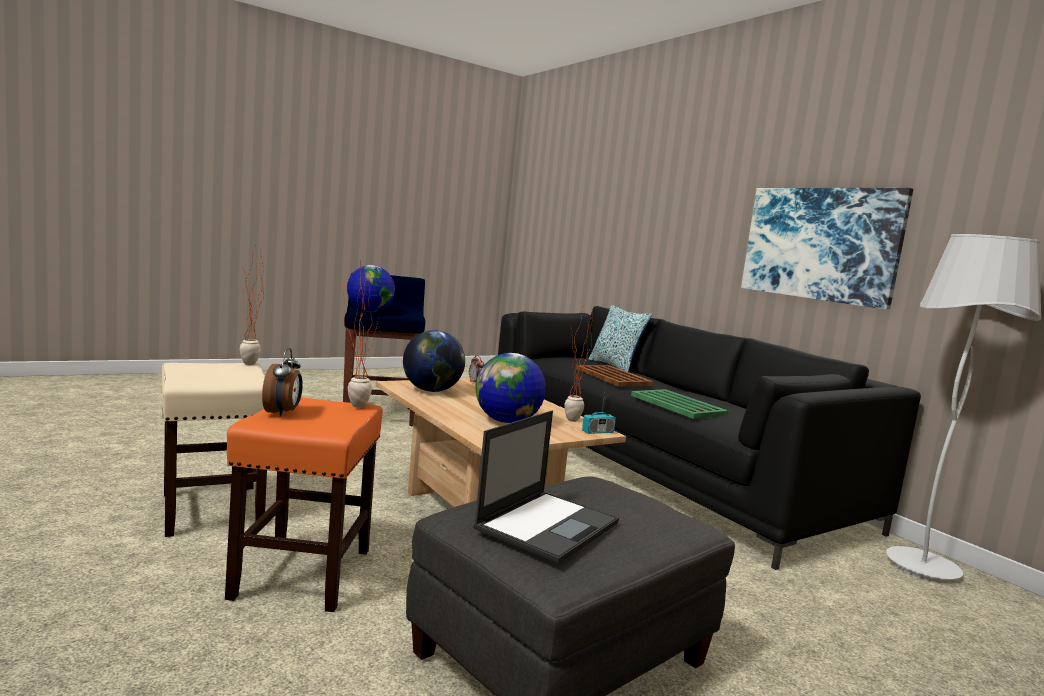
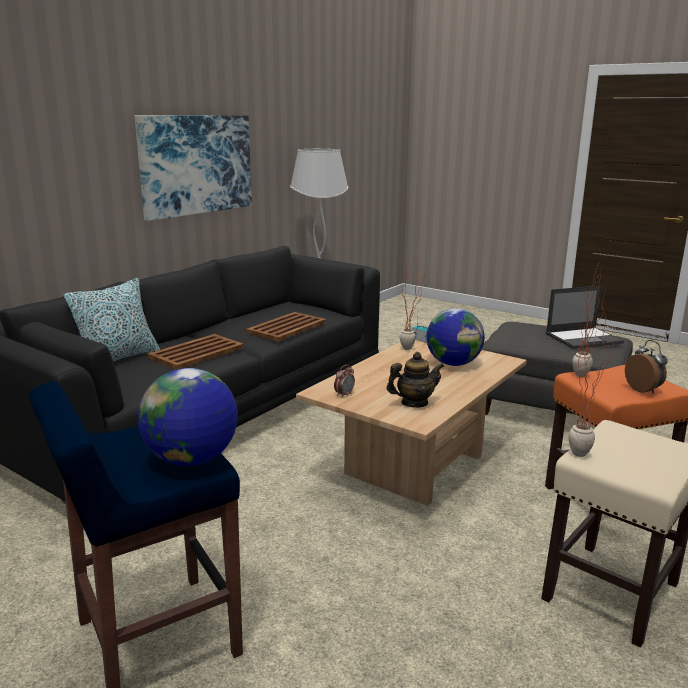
camera: 110 degrees left, 10 degrees up
(283, 413) = (644, 390): alarm clock -> alarm clock turned 90 degrees clockwise
(432, 390) = (414, 403): globe -> teapot
(548, 525) = (584, 338): laptop -> laptop turned 150 degrees clockwise
(678, 405) = (287, 327): green tray -> brown tray

